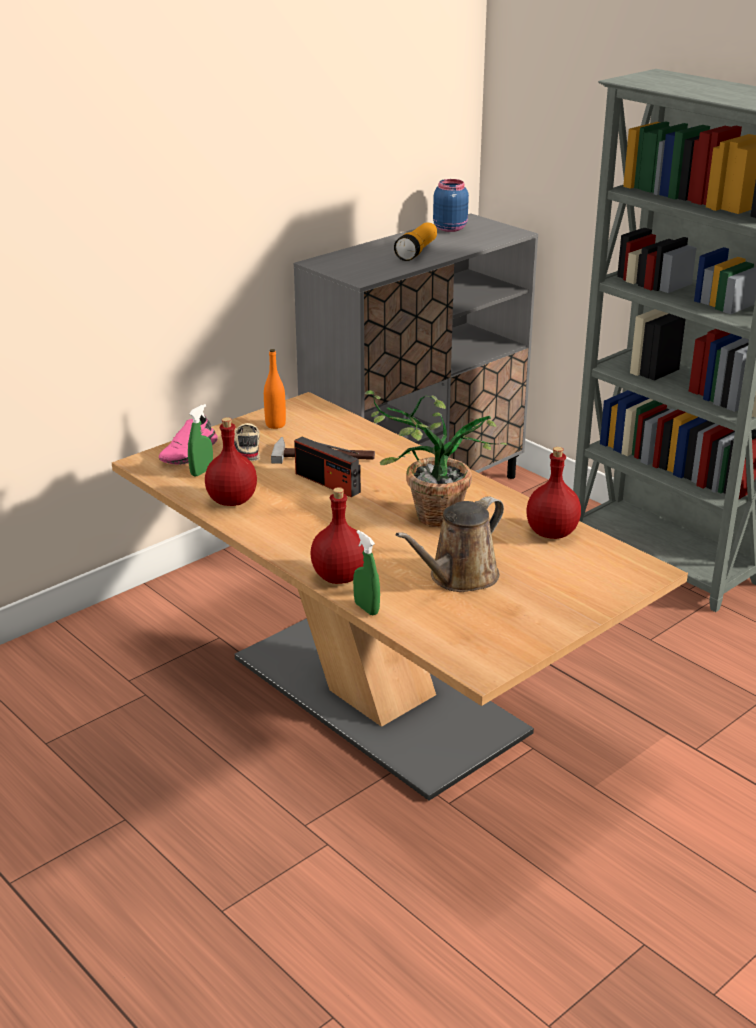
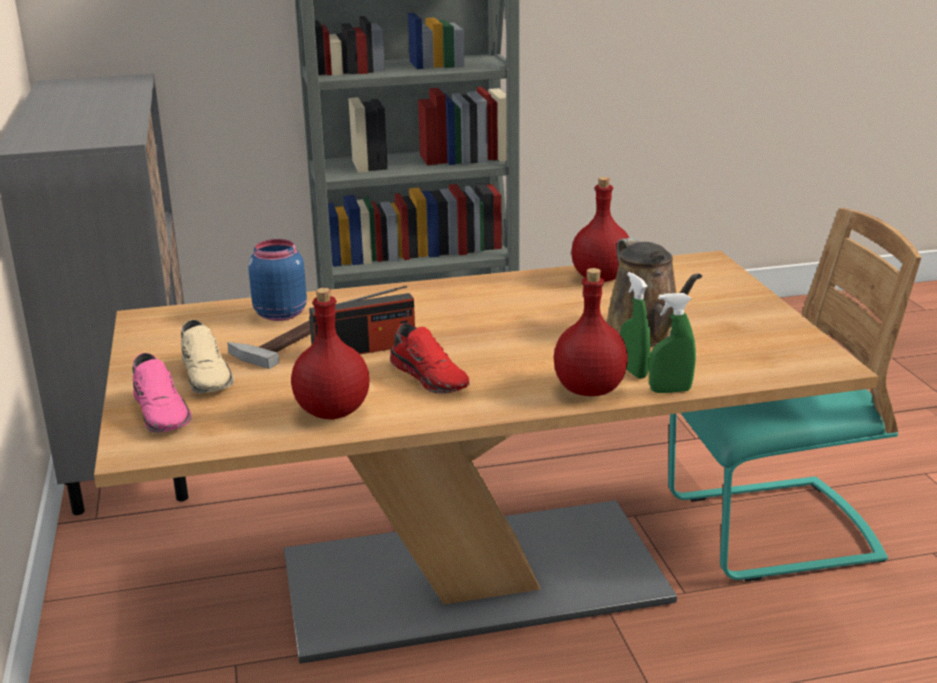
camera: 60 degrees left, 5 degrees down
(201, 472) = (226, 415): green spray bottle -> green spray bottle (633, 371)
(245, 449) = (208, 376): beige shoe -> beige shoe turned 135 degrees counterclockwise
(275, 425) = (172, 345): orange bottle -> none
(307, 517) = (431, 377): none -> red shoe
(417, 252) = (95, 111): flashlight -> none
(425, 517) = (507, 320): potted plant -> none
(450, 228) = (59, 92): blue jar -> blue jar (279, 313)
(583, 831) = (771, 530): none -> turquoise chair

